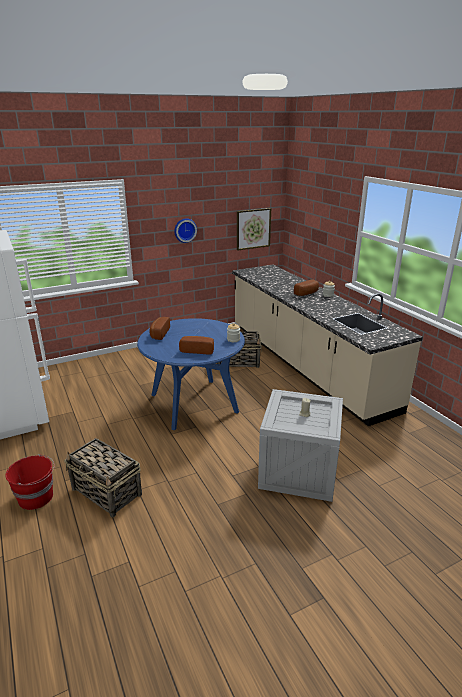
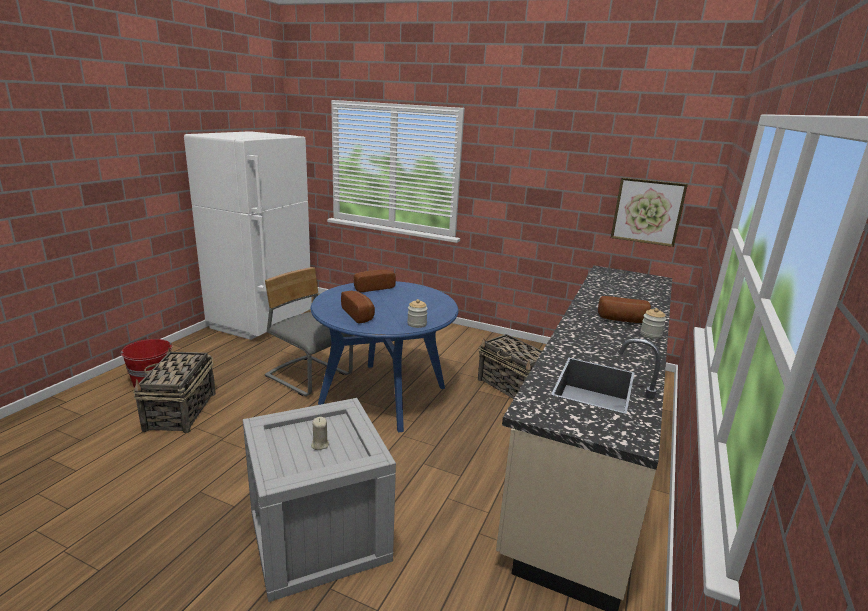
camera: 50 degrees right, 5 degrees down
(134, 422) = (309, 376): none -> grey chair
(185, 230) = (533, 188): wall clock -> none

